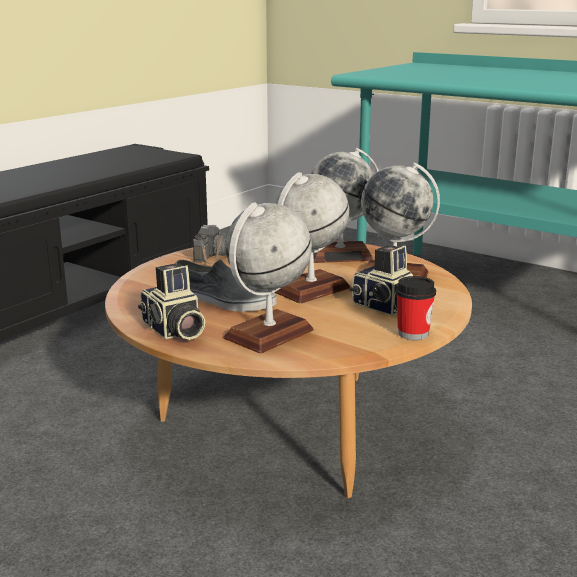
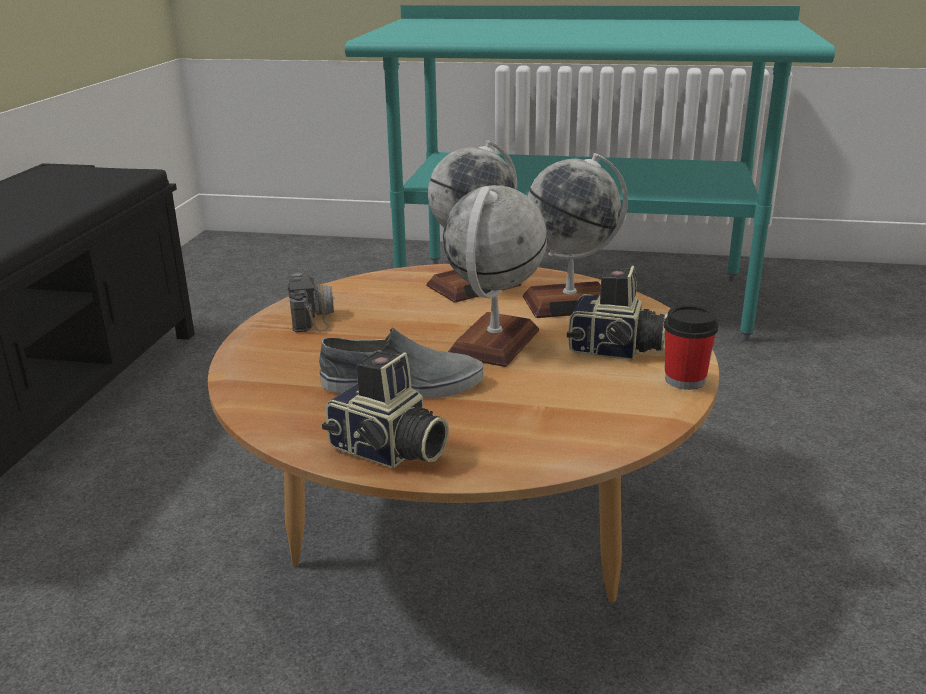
camera: 25 degrees left, 5 degrees up
(268, 334) = (520, 424): globe -> none

